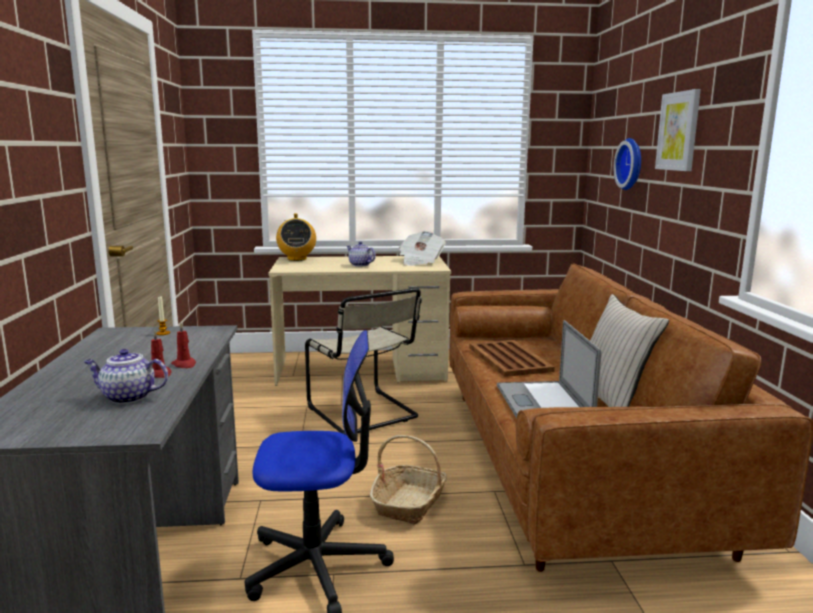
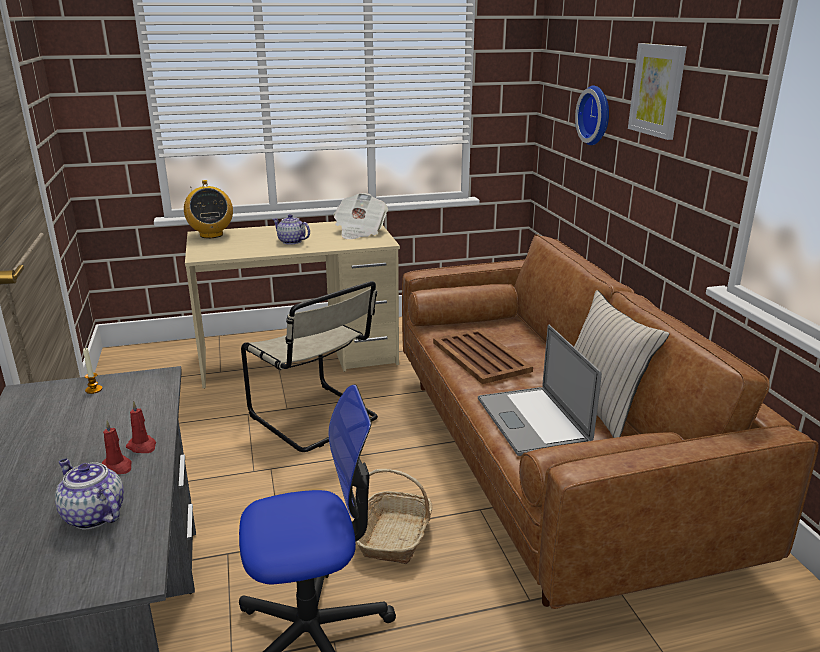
camera: 10 degrees left, 10 degrees up
(127, 397) = (93, 515): teapot -> teapot turned 45 degrees clockwise

